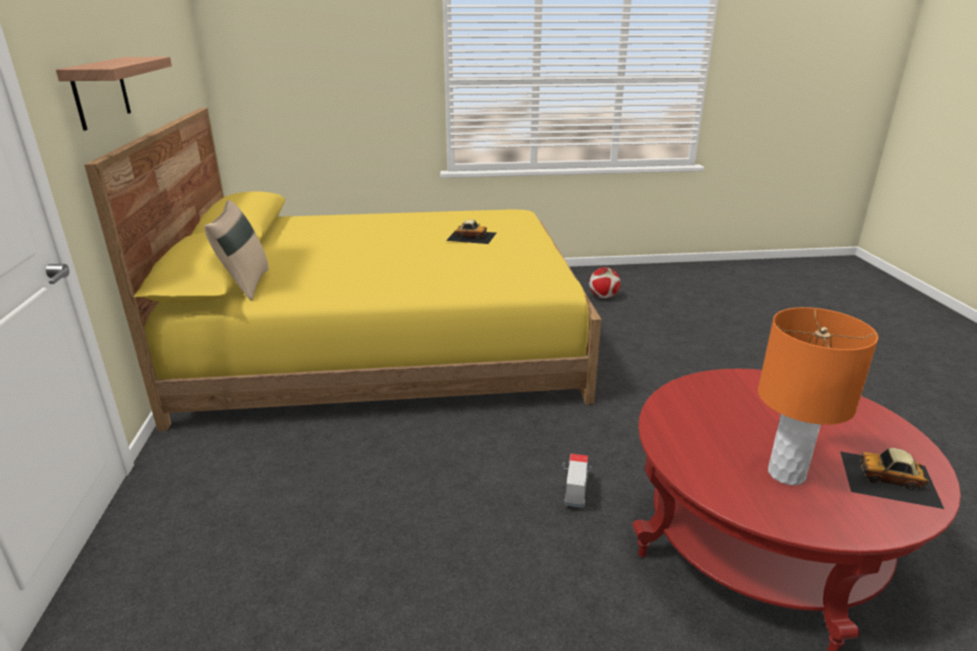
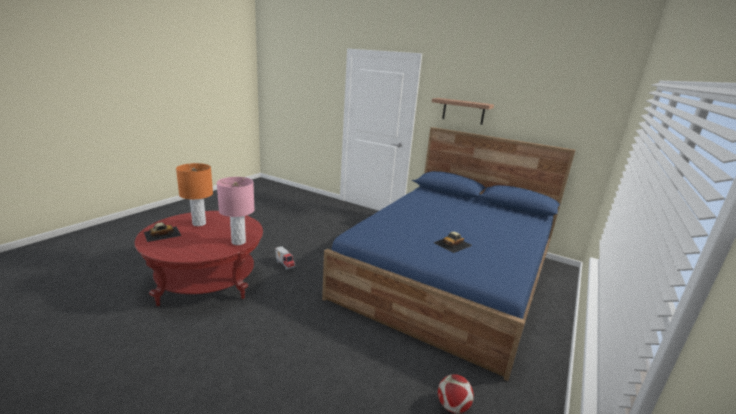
camera: 125 degrees right, 5 degrees down
(245, 285) = (434, 192): beige pillow -> none
(386, 343) = (449, 276): yellow bed -> blue bed
(723, 385) = (238, 242): none -> pink table lamp

